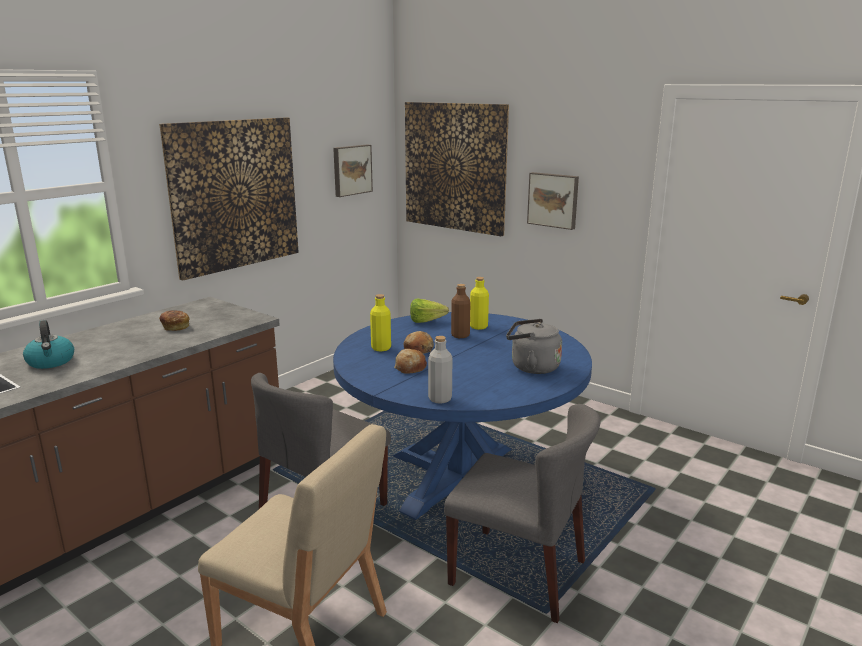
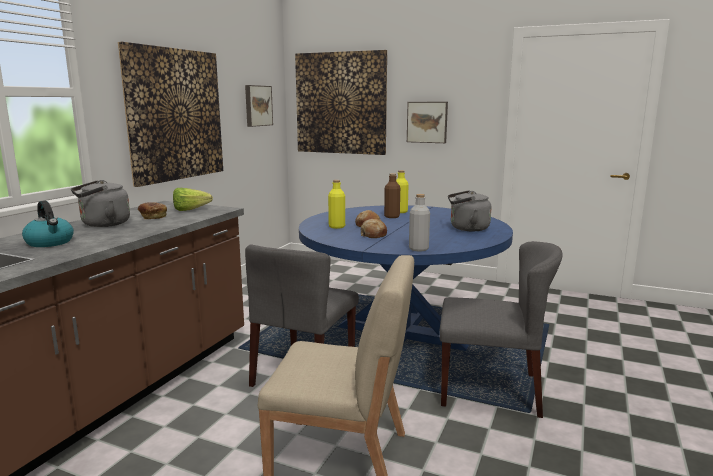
camera: 15 degrees left, 5 degrees down
(119, 335) = (103, 224): none -> grey kettle
(429, 321) = (358, 211): lettuce -> lettuce (194, 210)

